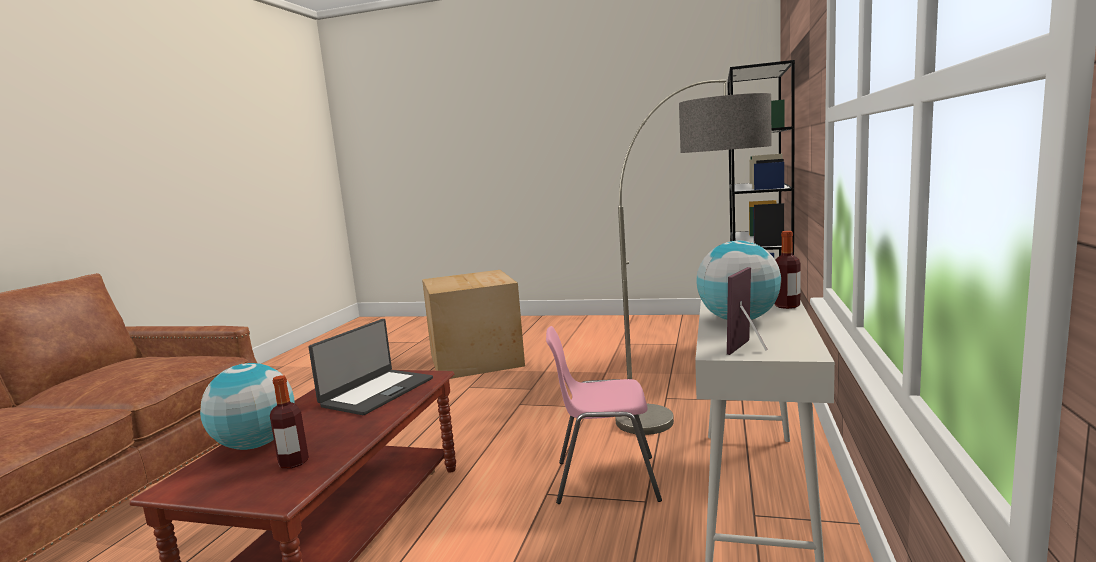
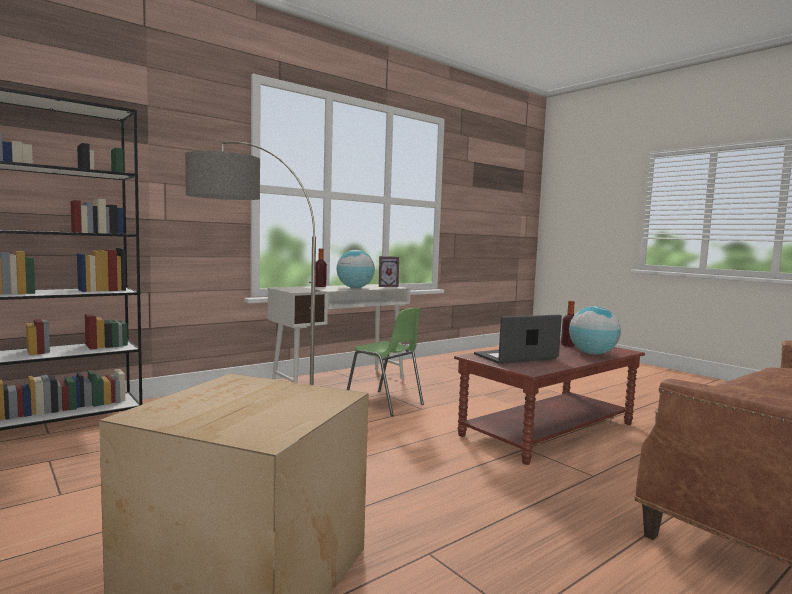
camera: 145 degrees left, 5 degrees down
(605, 480) = (384, 403): pink chair -> green chair

